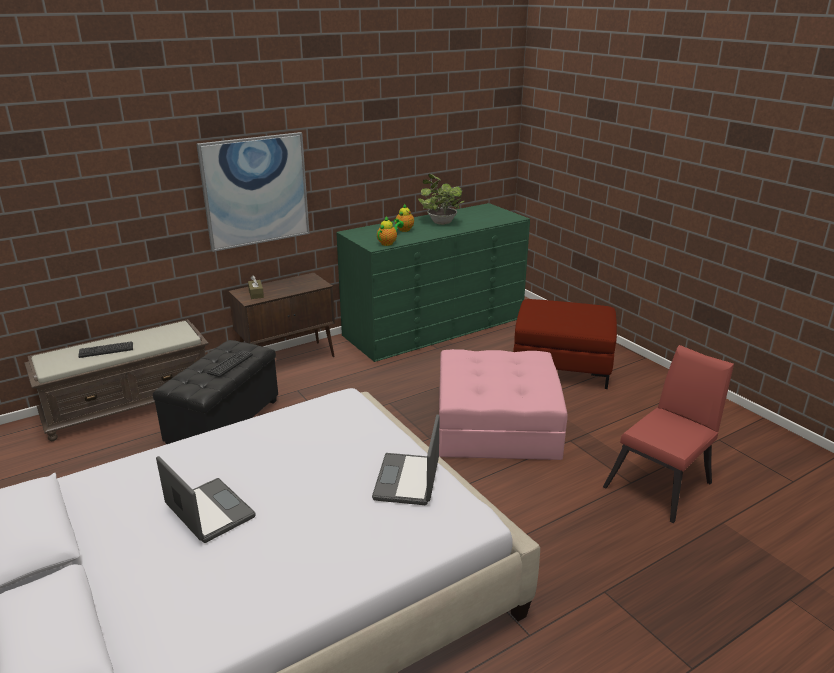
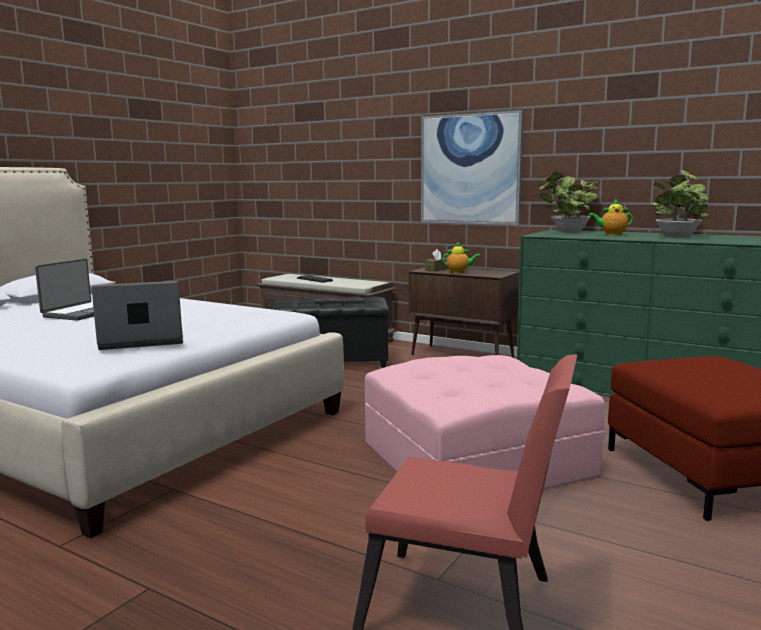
camera: 65 degrees right, 15 degrees down
(366, 233) = (567, 232): none -> potted plant
(388, 243) = (557, 235): teapot -> teapot (459, 272)

